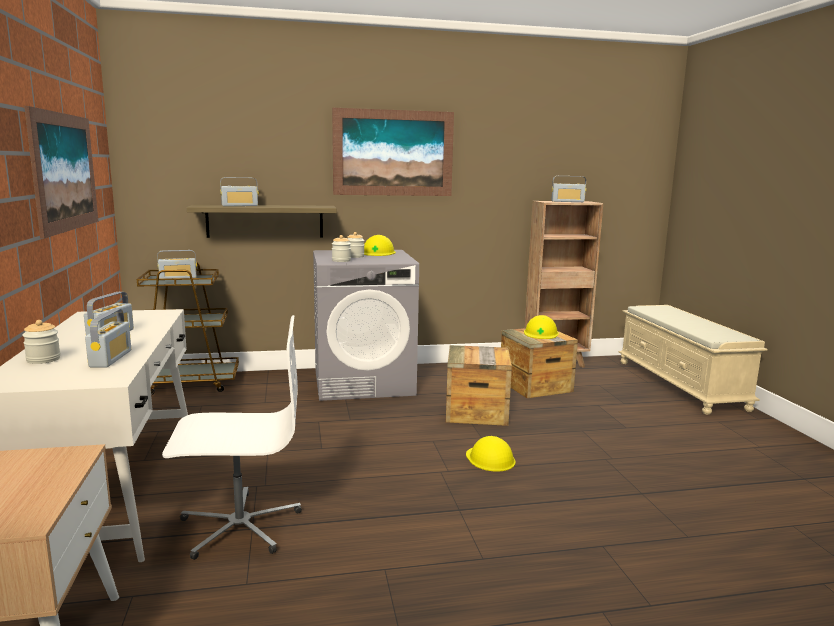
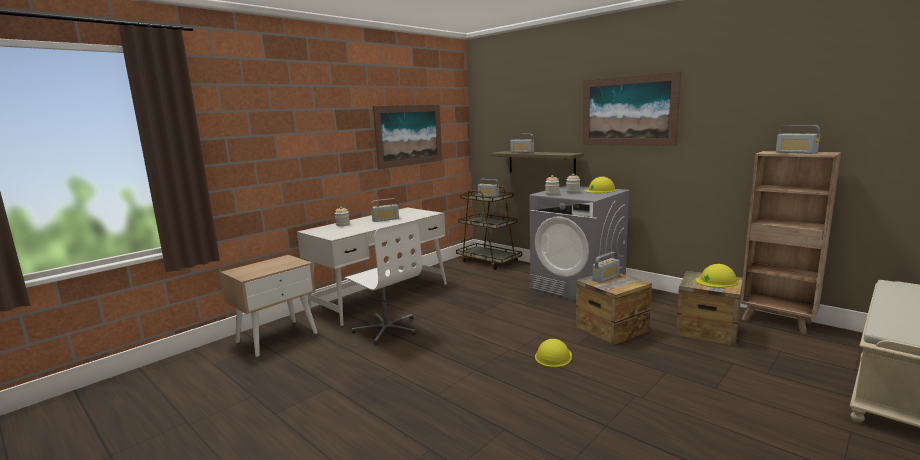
camera: 55 degrees right, 0 degrees up
(111, 358) = (358, 229): radio -> radio (605, 278)

